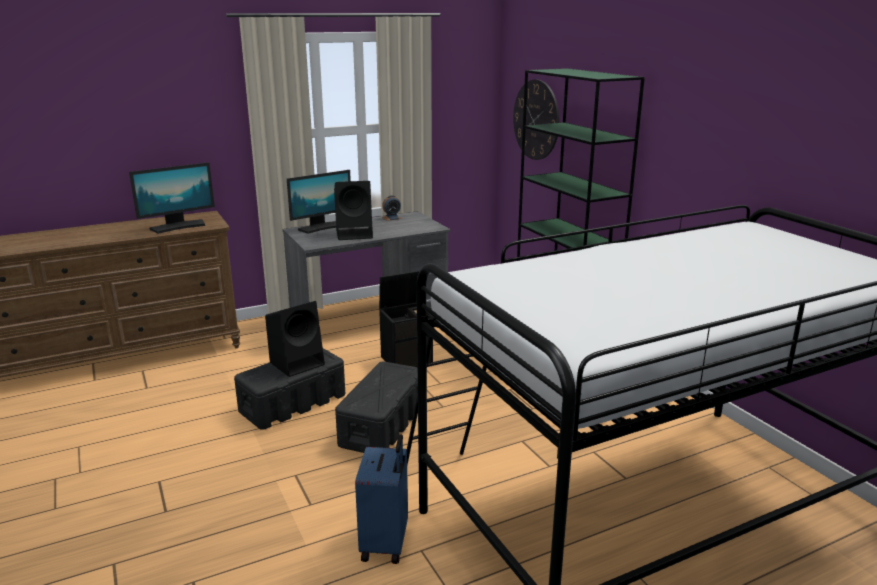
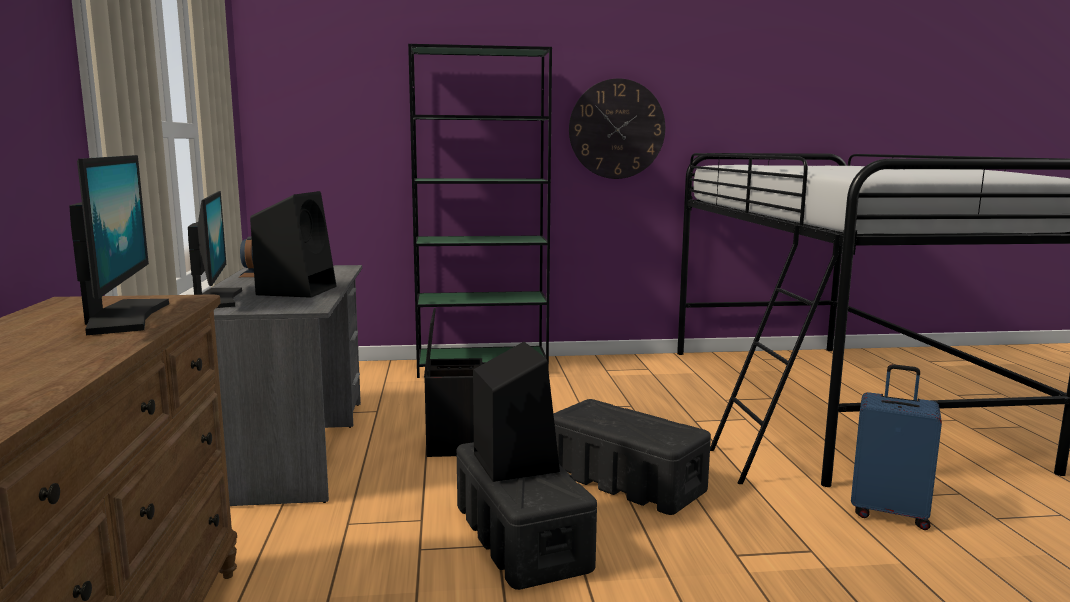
camera: 70 degrees left, 10 degrees down
(536, 120) = (343, 123): wall clock -> wall clock (617, 129)

